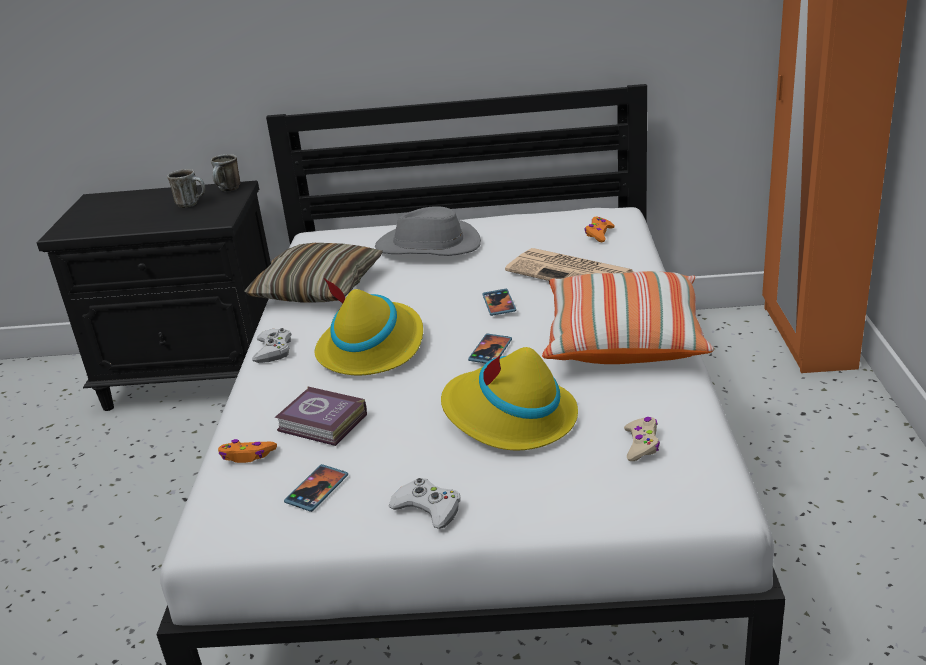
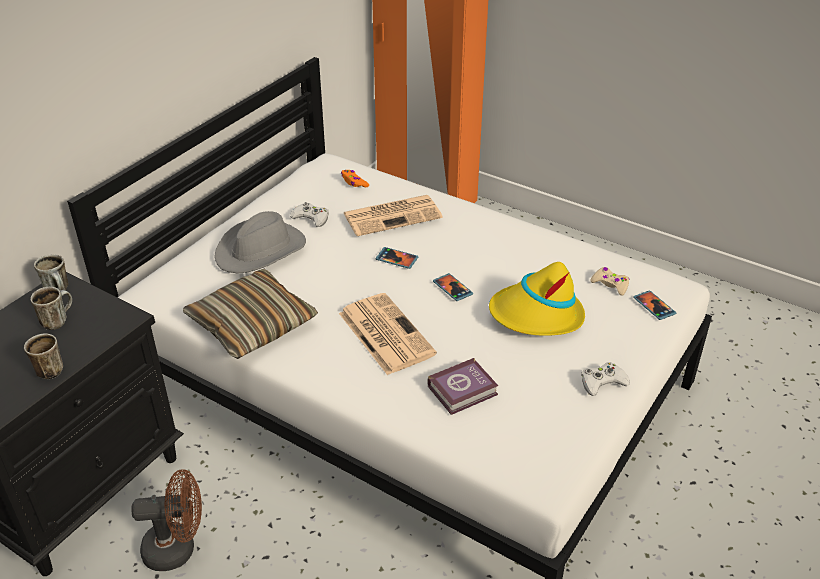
camera: 60 degrees left, 10 degrees up
(132, 225) = (48, 369): none -> mug
(166, 451) = (178, 548): none -> brown fan
(247, 456) = (469, 439): orange game controller -> none
(273, 350) = (327, 380): white game controller -> white game controller (311, 218)
(317, 490) = (539, 420): phone -> phone (654, 306)
(372, 347) = (384, 333): yellow hat -> newspaper
(623, 340) = (497, 239): pillow -> none

